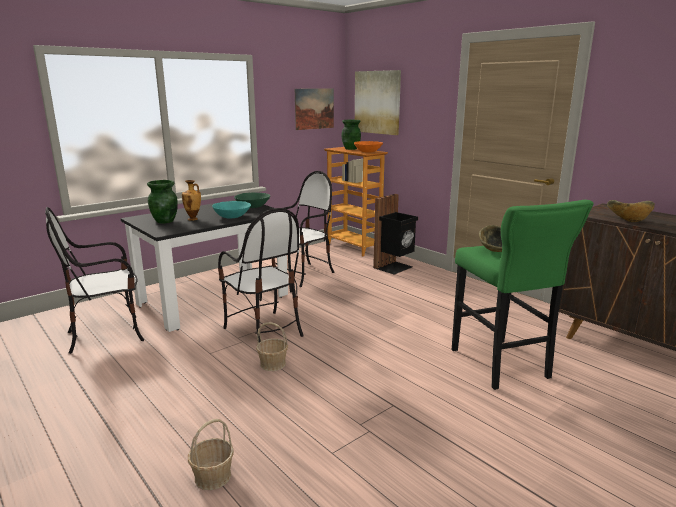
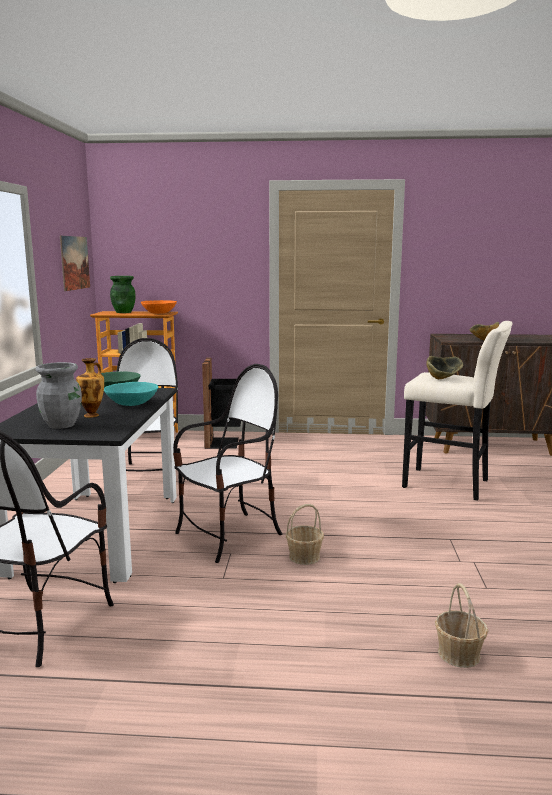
camera: 45 degrees left, 5 degrees down
(165, 221) = (62, 425): green vase -> grey vase
(264, 331) = (229, 536): chair -> chair turned 45 degrees counterclockwise
(377, 102) = (152, 253): picture -> none
(501, 366) = (450, 485): green stool -> beige stool

